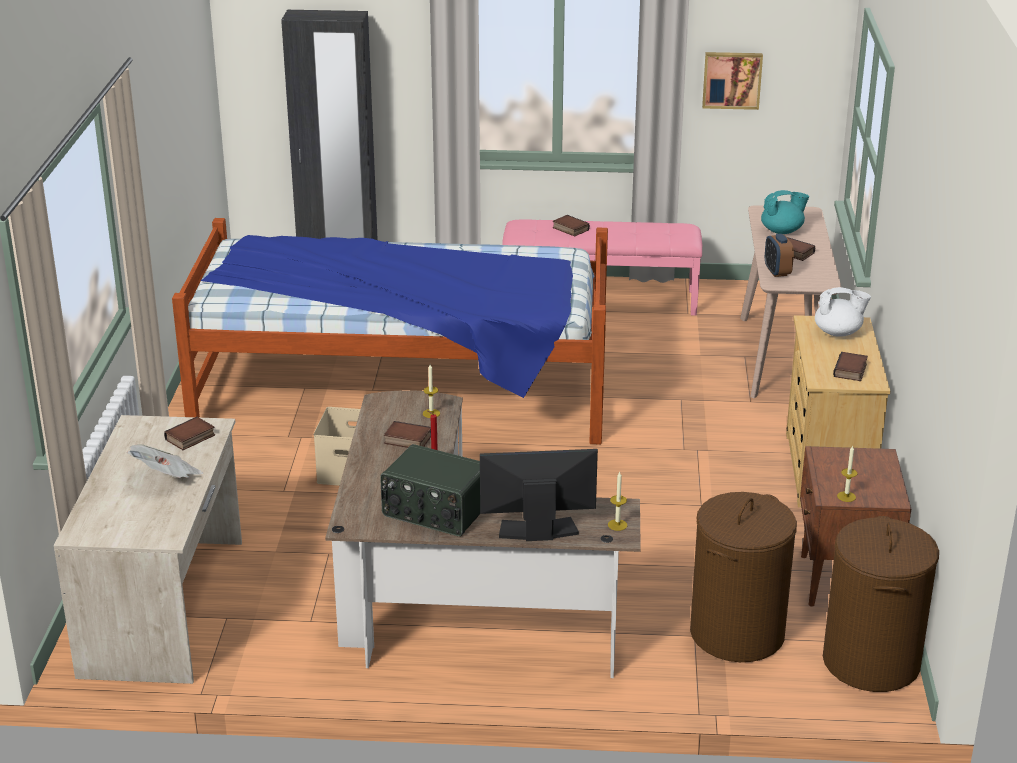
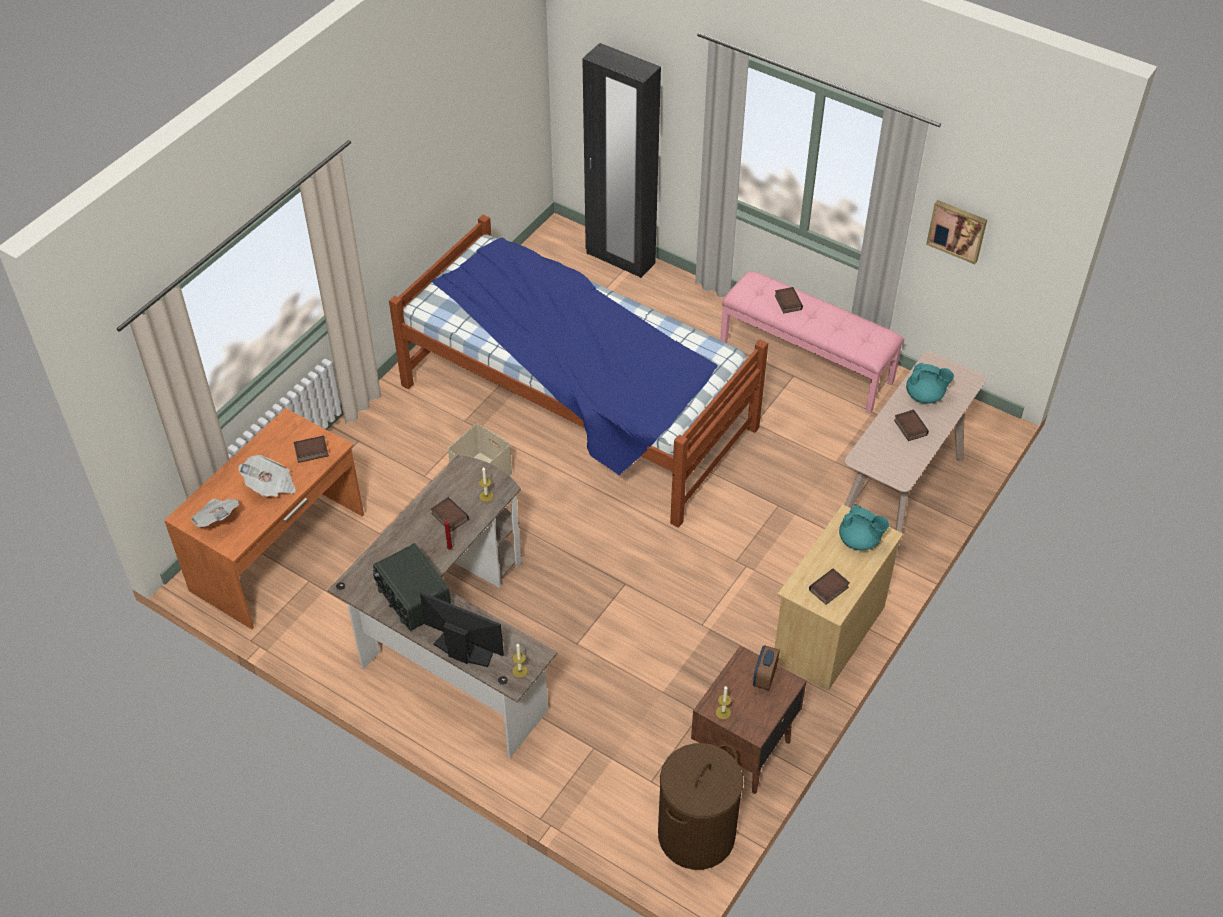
camera: 30 degrees right, 20 degrees up
(125, 523) = (217, 519): none -> newspaper
(165, 607) = (279, 553): beige desk -> orange desk
(736, 633) = (624, 760): brown laundry basket -> none
(777, 272) = (874, 446): alarm clock -> alarm clock (764, 678)
(838, 332) = (860, 541): white teapot -> turquoise teapot

